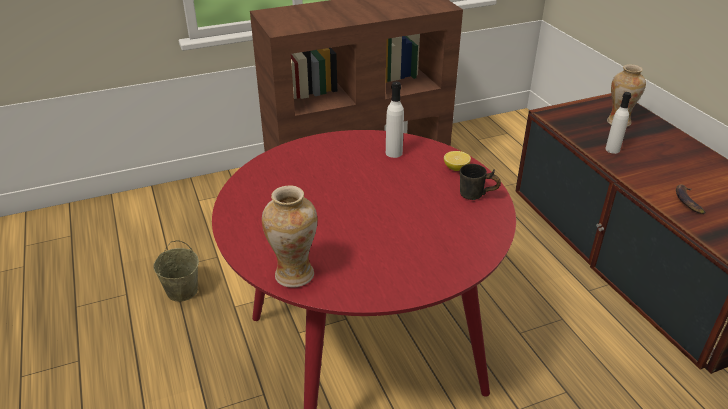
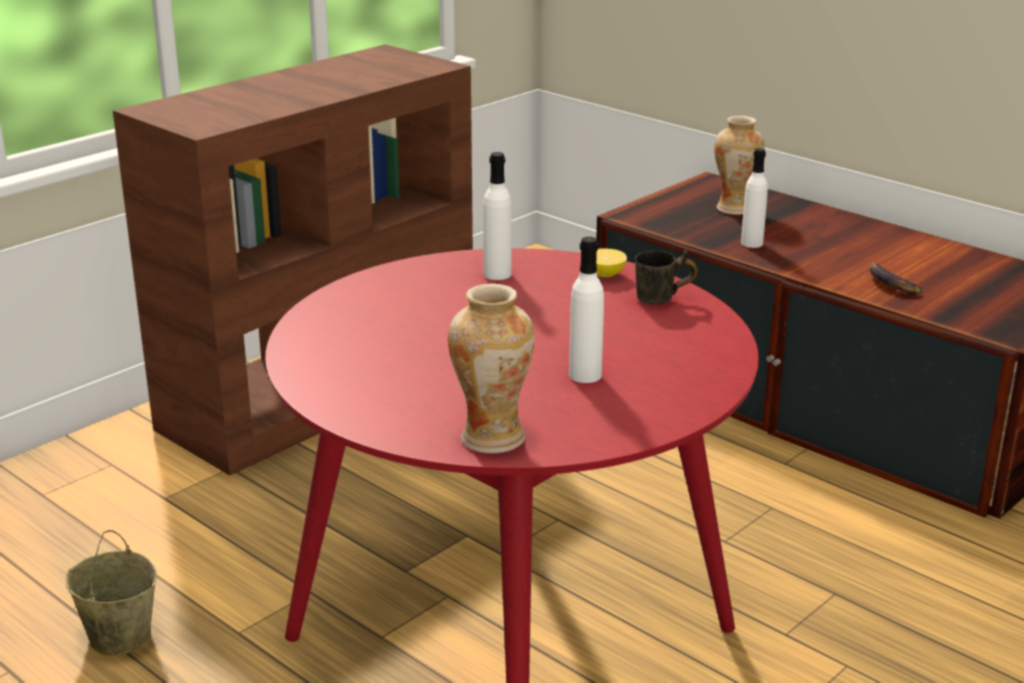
camera: 25 degrees left, 10 degrees down
(384, 242) = (585, 375): none -> white bottle

